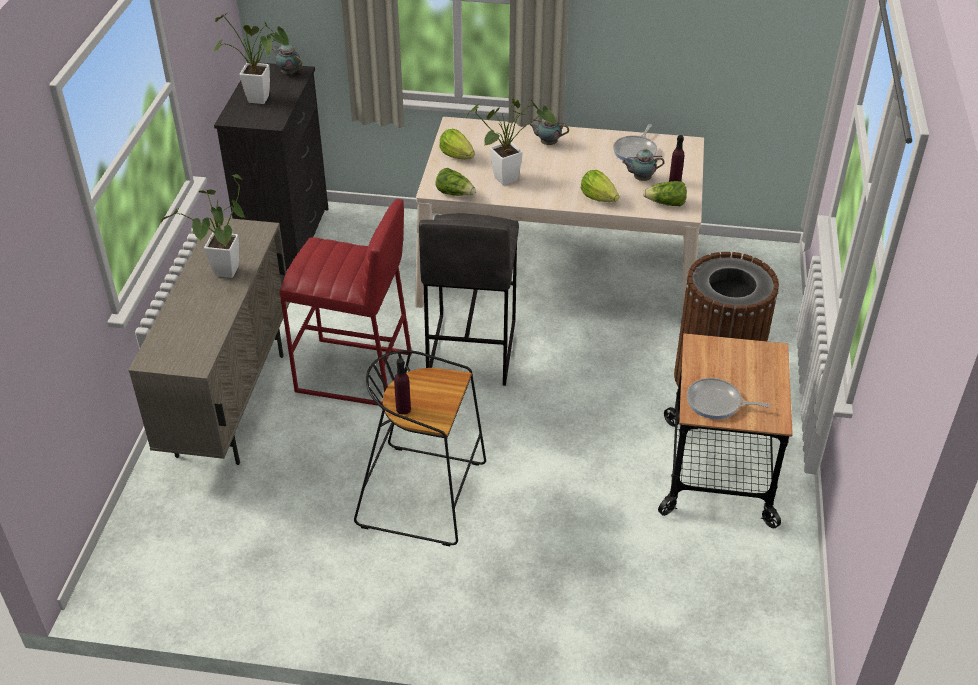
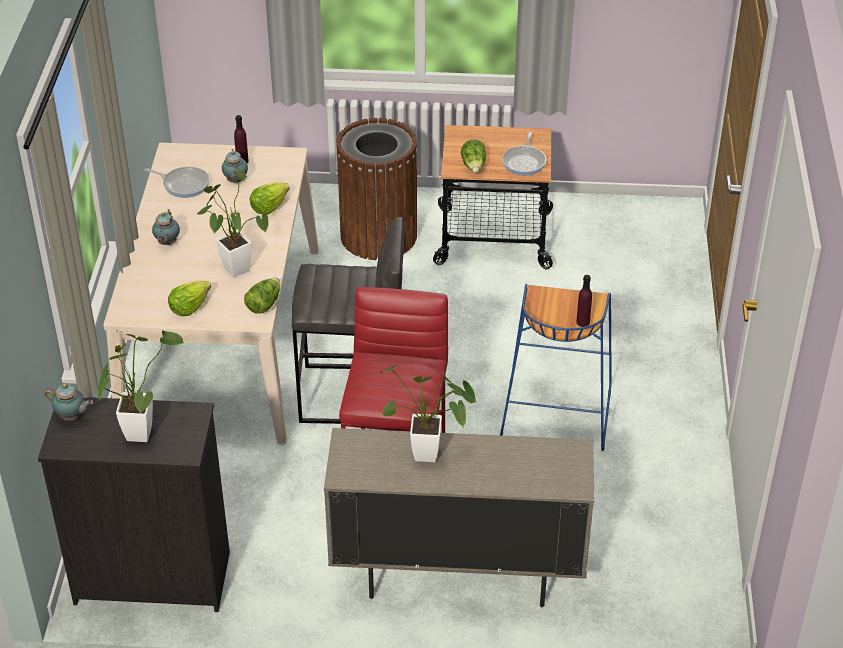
camera: 95 degrees left, 0 degrees up
(288, 72) = (72, 417): teapot -> teapot turned 105 degrees counterclockwise
(425, 494) = (555, 411): black stool -> blue stool
(666, 204) = (278, 167): lettuce -> lettuce (474, 166)

